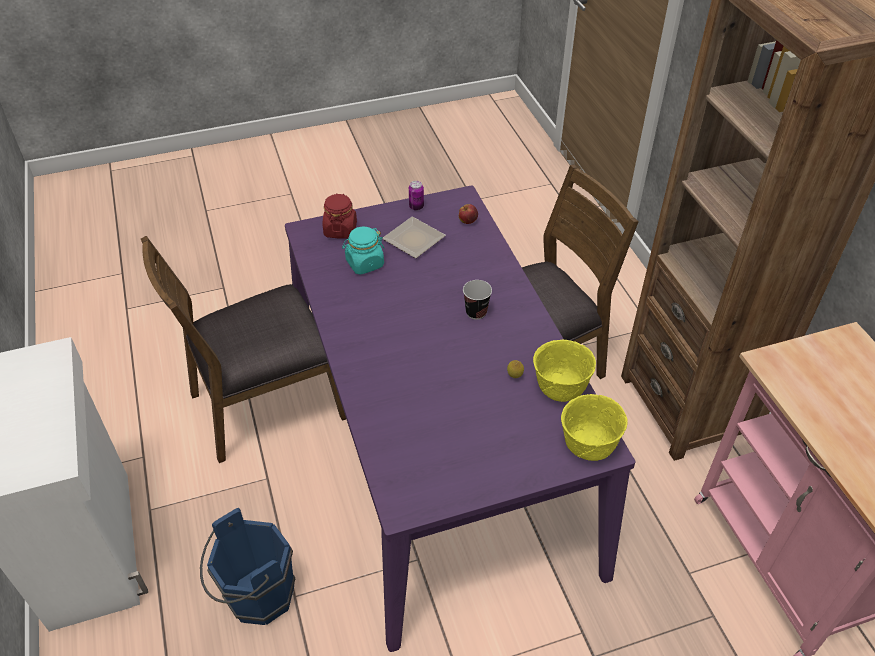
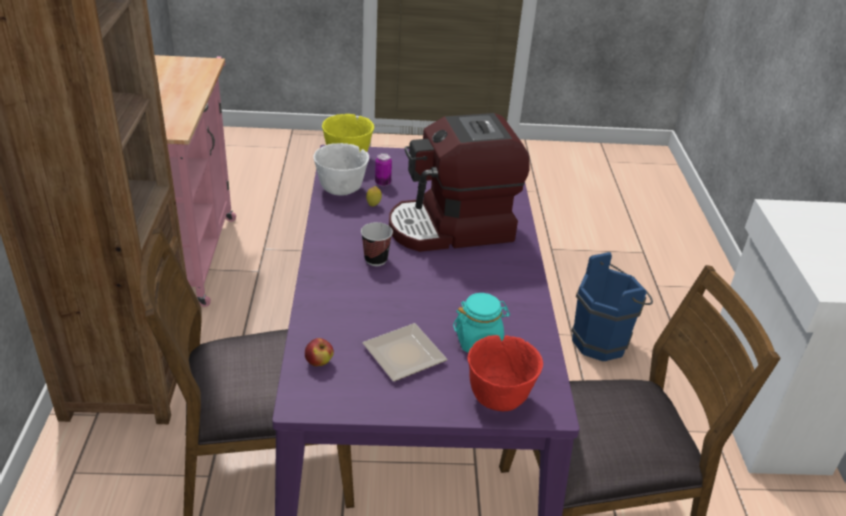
camera: 165 degrees left, 10 degrees down
(340, 230) = (499, 396): red jar -> red bowl
(416, 207) = (377, 404): can -> can (383, 183)
(423, 369) = (452, 228): none -> coffee machine
(559, 390) = (342, 189): yellow bowl -> white bowl

